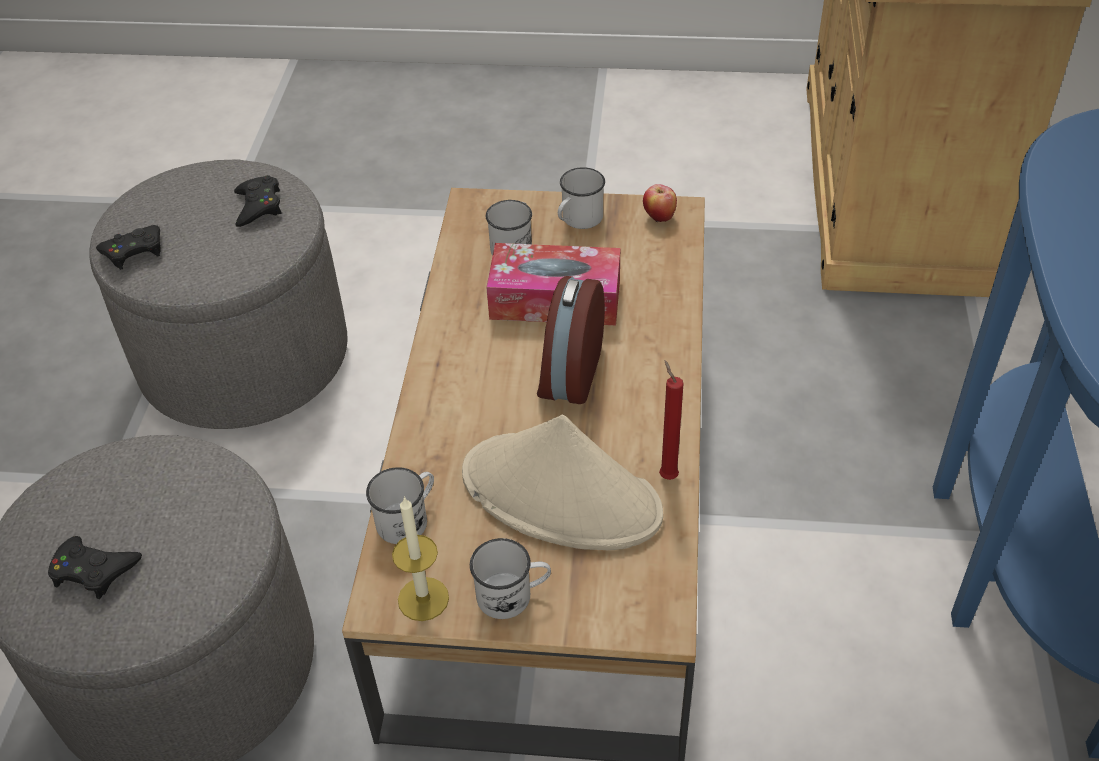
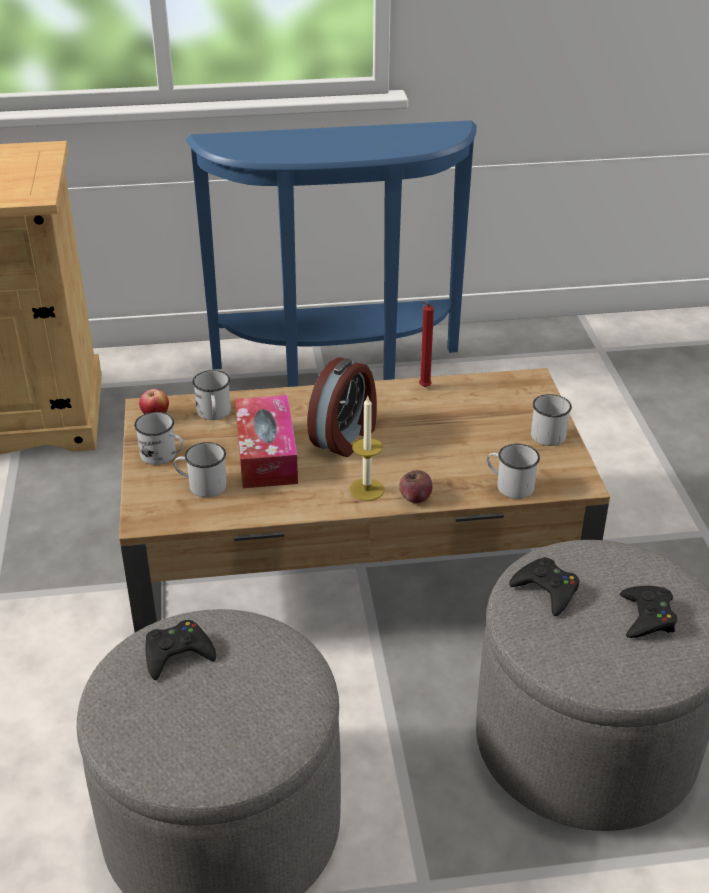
camera: 105 degrees left, 10 degrees down
(134, 251) = (268, 735): black game controller -> black game controller (546, 590)
(421, 417) = (415, 498): none -> apple
(423, 599) = (568, 466): candle -> candle (367, 489)
(562, 494) = (458, 425): beige hat -> none
(568, 373) = (345, 437): alarm clock -> alarm clock turned 60 degrees counterclockwise
(651, 263) = (214, 414): none -> white mug

